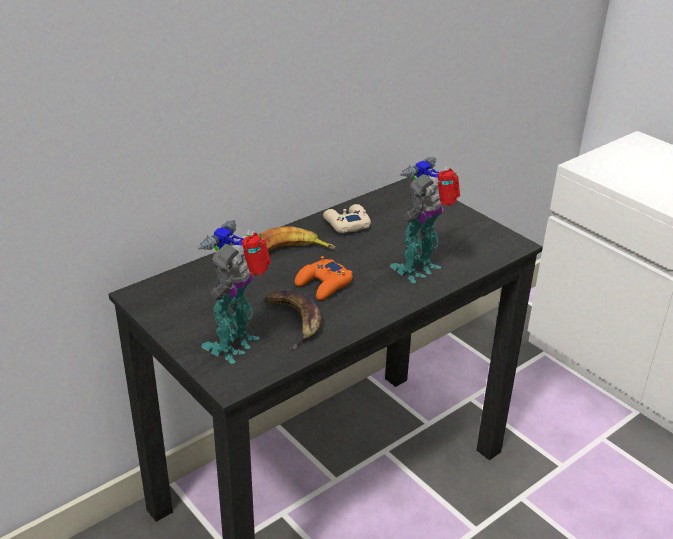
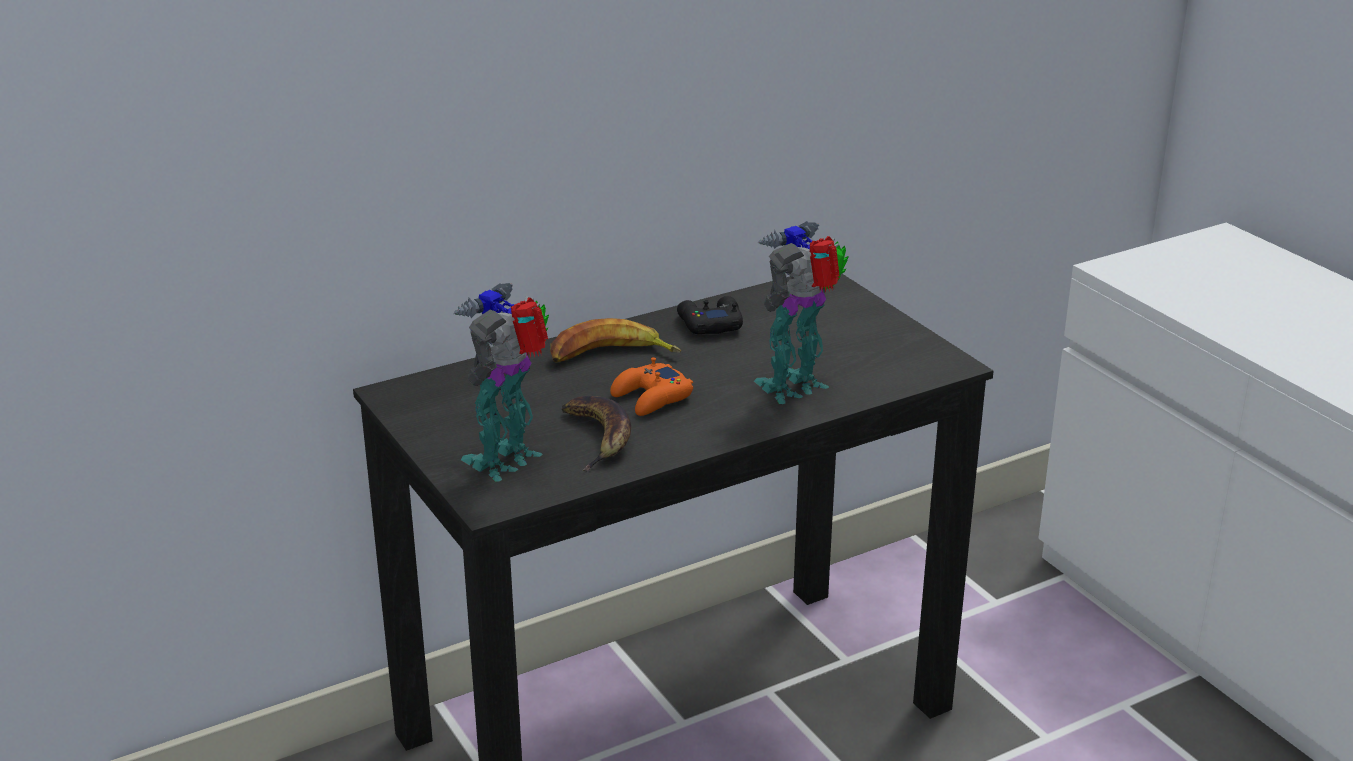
camera: 10 degrees right, 5 degrees down
(346, 224) = (709, 324): beige game controller -> black game controller

